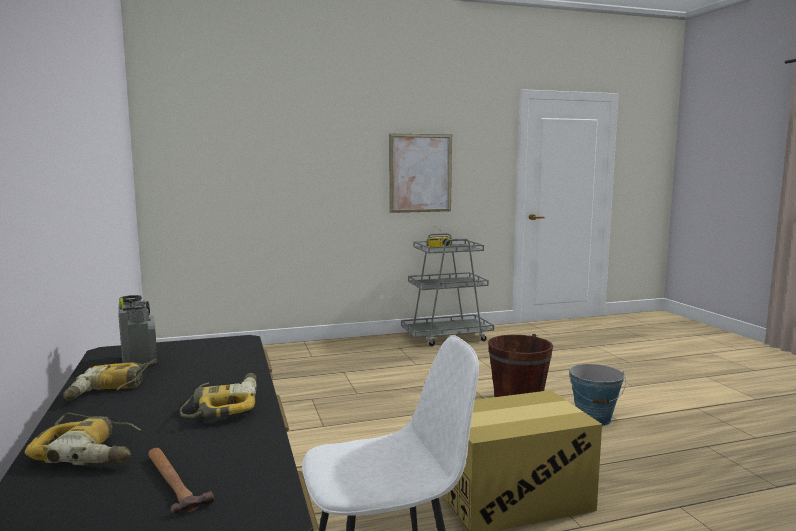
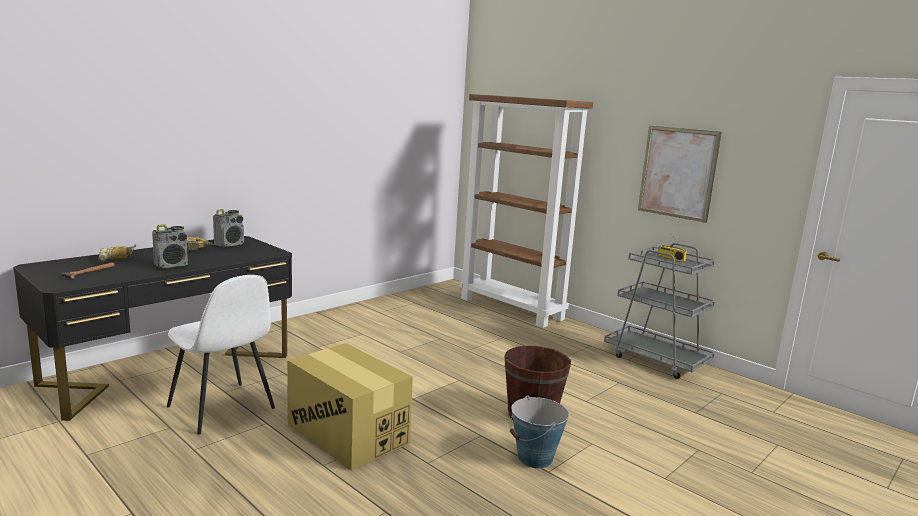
camera: 60 degrees right, 5 degrees up
(223, 405) = (172, 265): power drill -> radio
(278, 352) = (512, 308): none -> brown bookcase

